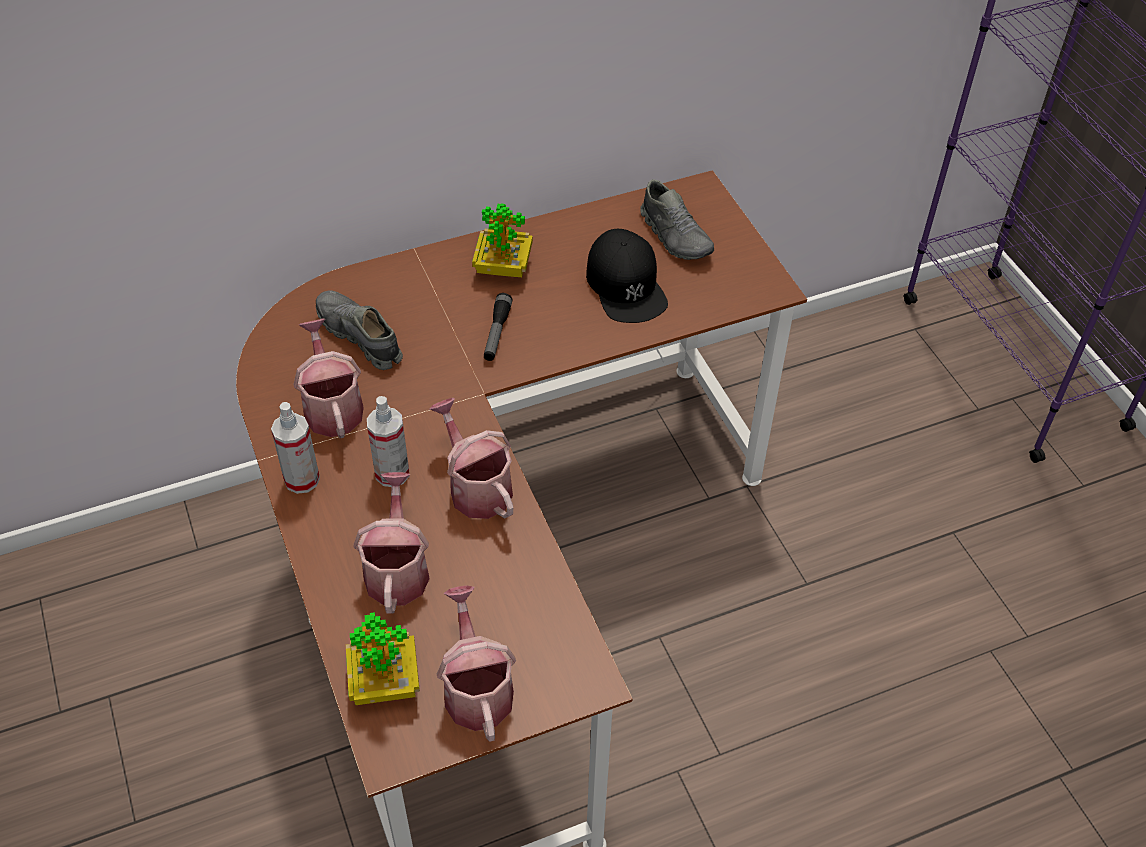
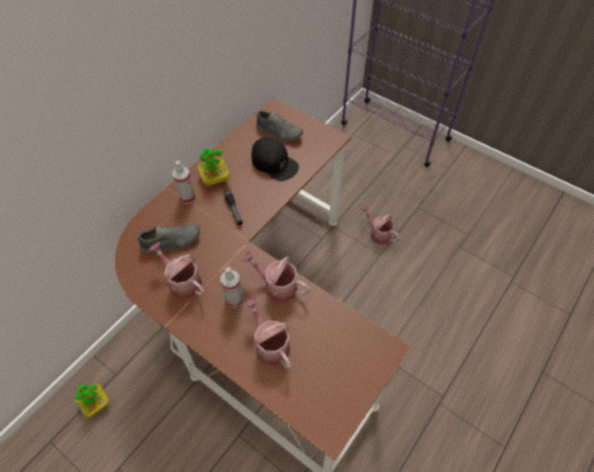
camera: 30 degrees left, 5 degrees up
(302, 479) = (193, 325): spray bottle -> spray bottle (187, 197)
(359, 337) = (171, 241): grey shoe -> grey shoe turned 150 degrees clockwise
(385, 682) = (304, 401): potted plant -> potted plant (96, 403)
(476, 688) = (345, 380): watering can -> watering can (378, 233)

